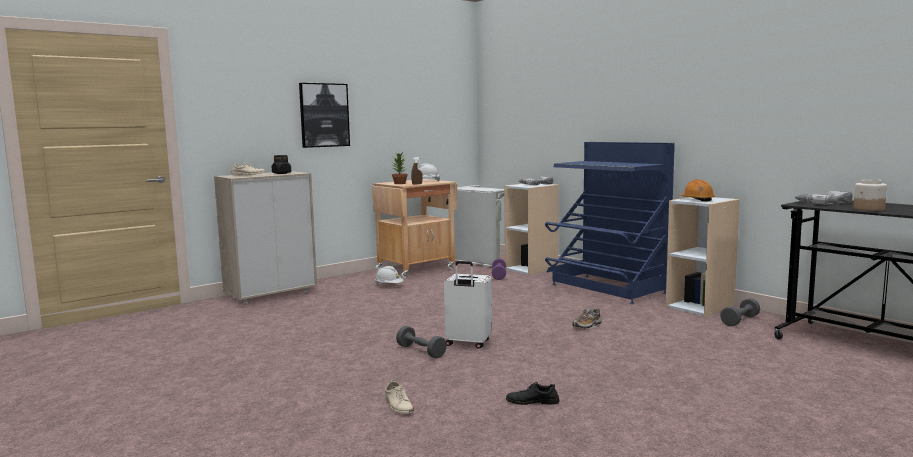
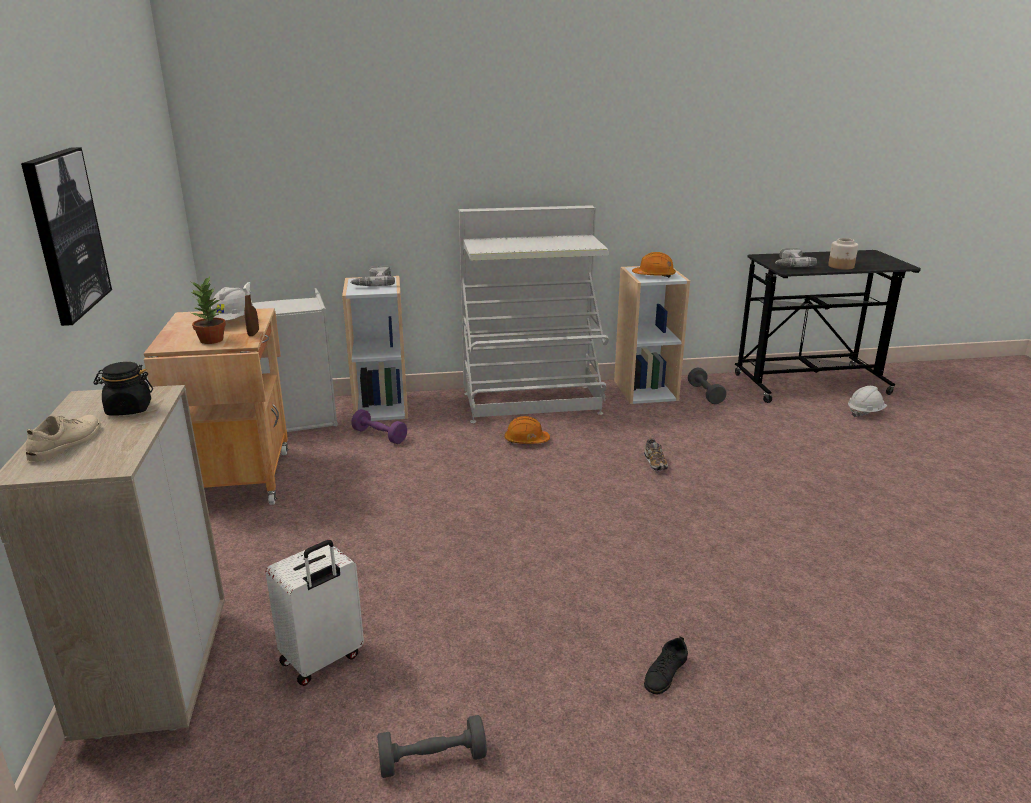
camera: 60 degrees left, 15 degrees up
(389, 286) = (300, 530): white hard hat -> white hard hat (865, 412)
(398, 406) = (854, 679): beige shoe -> none
(421, 351) = (659, 600): grey dumbbell -> grey dumbbell (432, 760)
(467, 344) = (655, 555): white suitcase -> white suitcase (322, 660)
(532, 401) = (874, 579): black shoe -> black shoe (665, 673)
(553, 297) = (526, 440): none -> orange hard hat
(604, 289) = (532, 405): blue shoe rack -> white shoe rack

